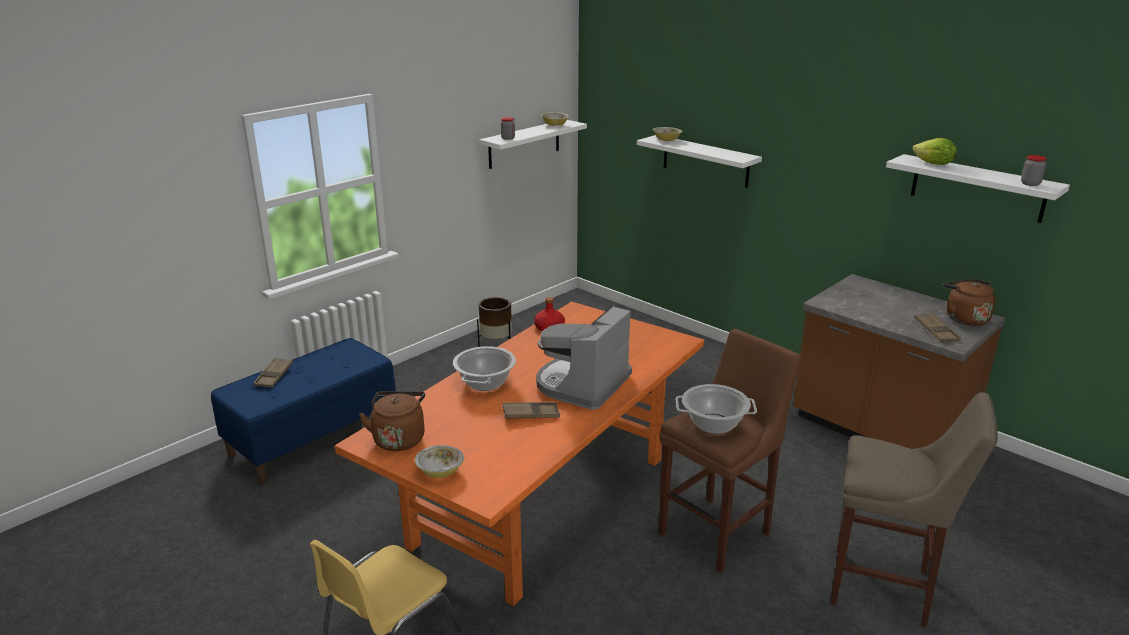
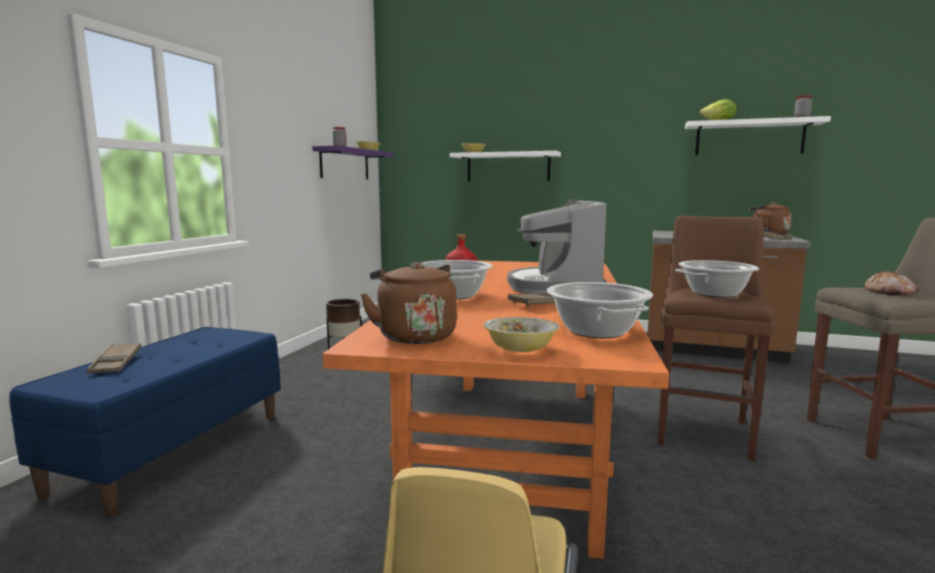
camera: 25 degrees left, 15 degrees down
(514, 463) = (597, 331): none -> cooking pot
(524, 144) = (345, 164): white shelf -> purple shelf
(890, 463) = (889, 292): none -> bread

